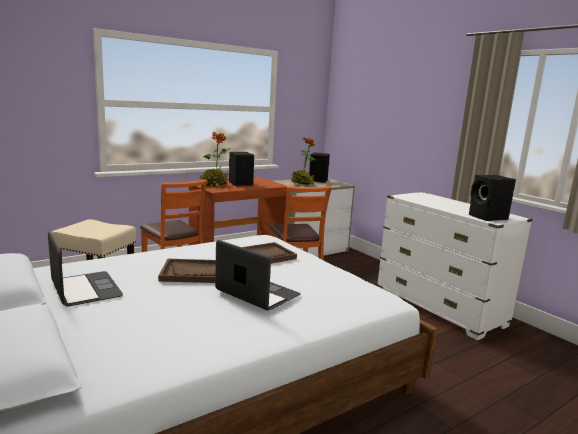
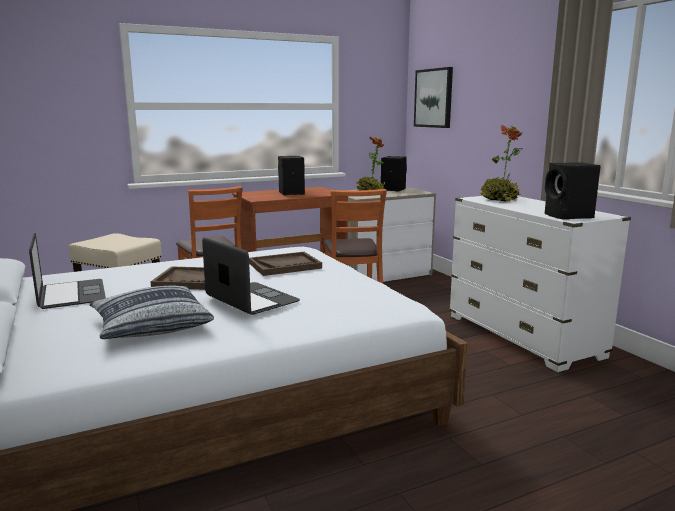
camera: 10 degrees right, 0 degrees up
(181, 323) = (151, 325): none -> pillow
(214, 185) = (260, 194): potted plant -> potted plant (499, 199)
(353, 107) = (434, 98): none -> picture

